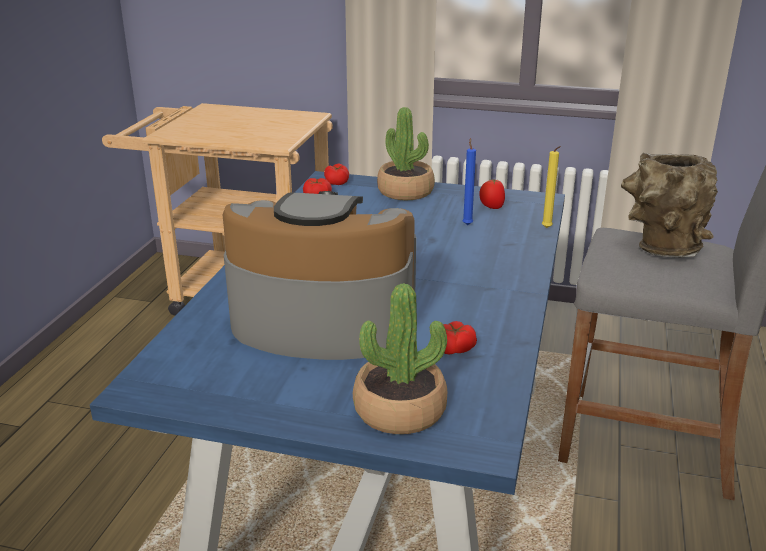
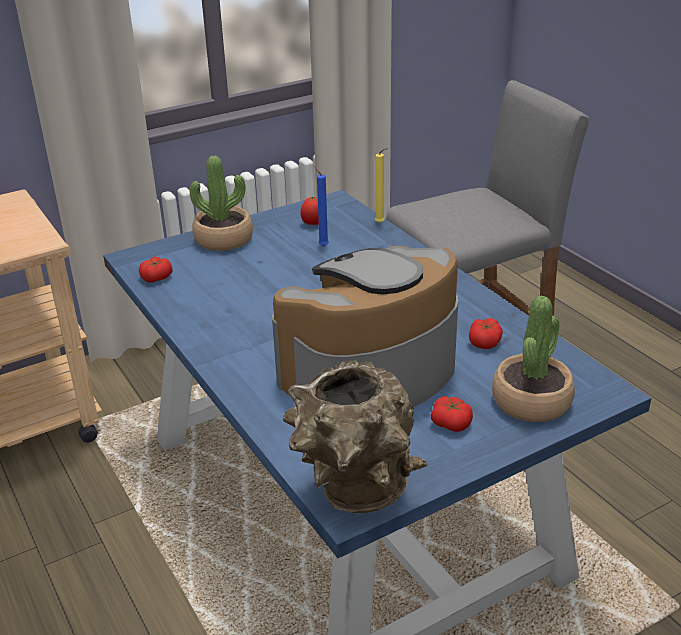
camera: 45 degrees left, 5 degrees up
(337, 182) = (147, 256): tomato -> tomato (451, 423)
(660, 249) = (460, 207): brown vase -> brown vase (352, 493)

